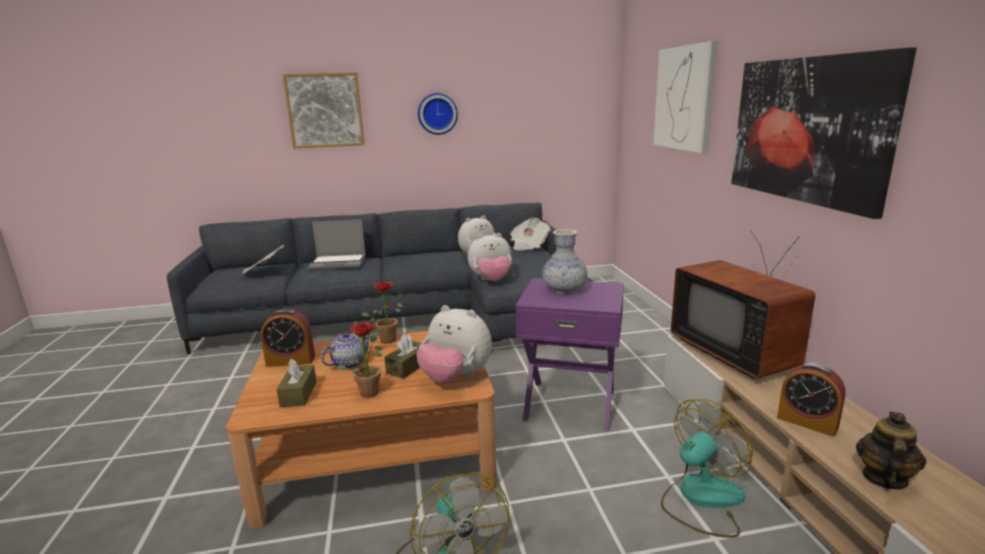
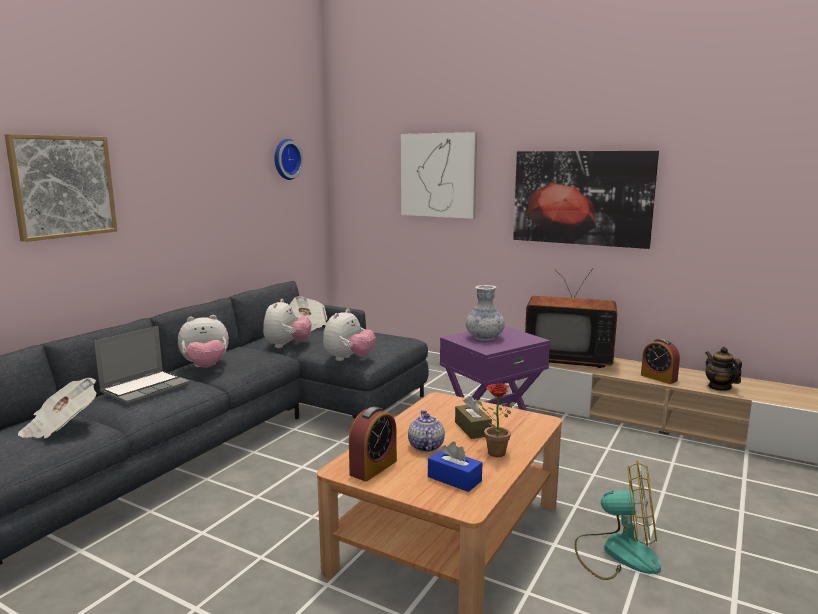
camera: 50 degrees left, 5 degrees down
(298, 394) = (454, 479): brown tissue box -> blue tissue box
(389, 338) = (402, 420): potted plant -> none
(437, 114) = (189, 189): wall clock -> wall clock (285, 159)
(455, 378) = (517, 420): plush toy -> plush toy (206, 367)
(701, 499) = (637, 450): fan -> none
(807, 422) = (658, 378): alarm clock -> alarm clock turned 60 degrees clockwise

